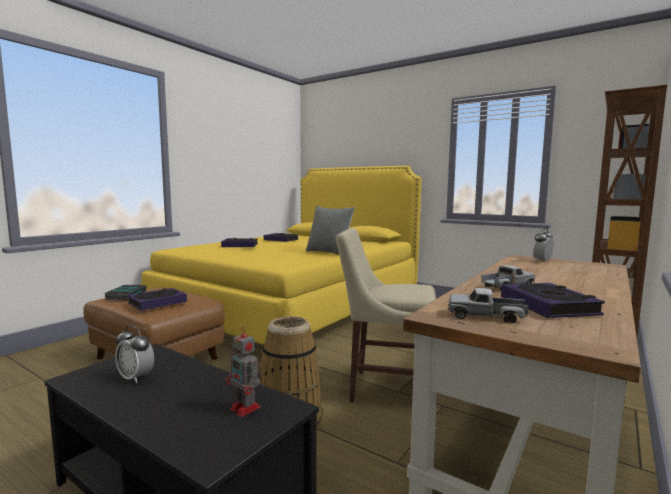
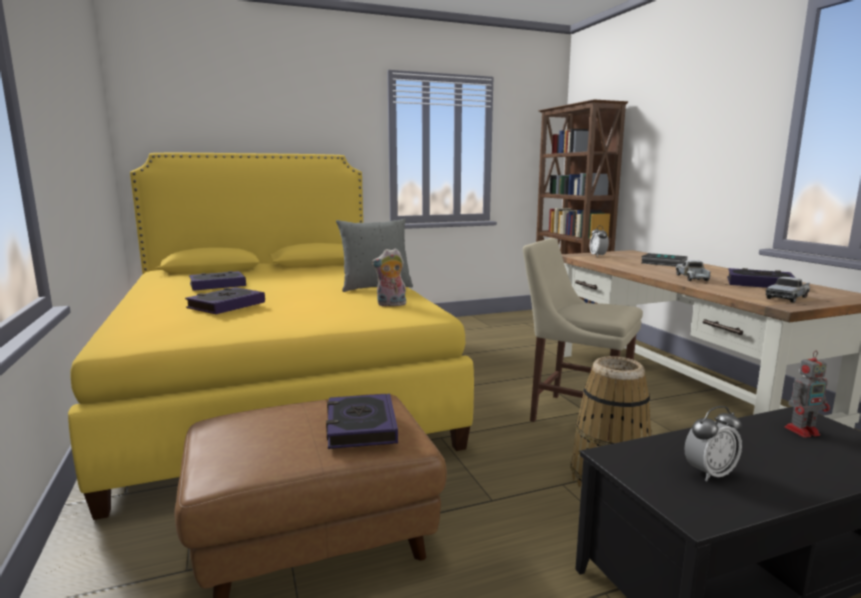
camera: 55 degrees left, 5 degrees up
(125, 295) = (254, 447): book -> book (663, 263)
(291, 259) = (390, 305): none -> plush toy
(384, 388) = (574, 414): beige chair -> beige chair turned 75 degrees clockwise

